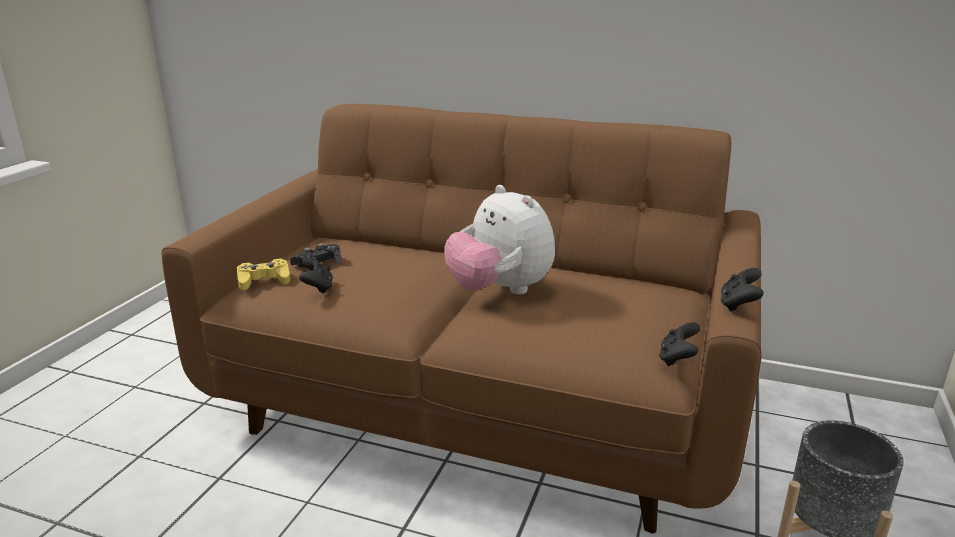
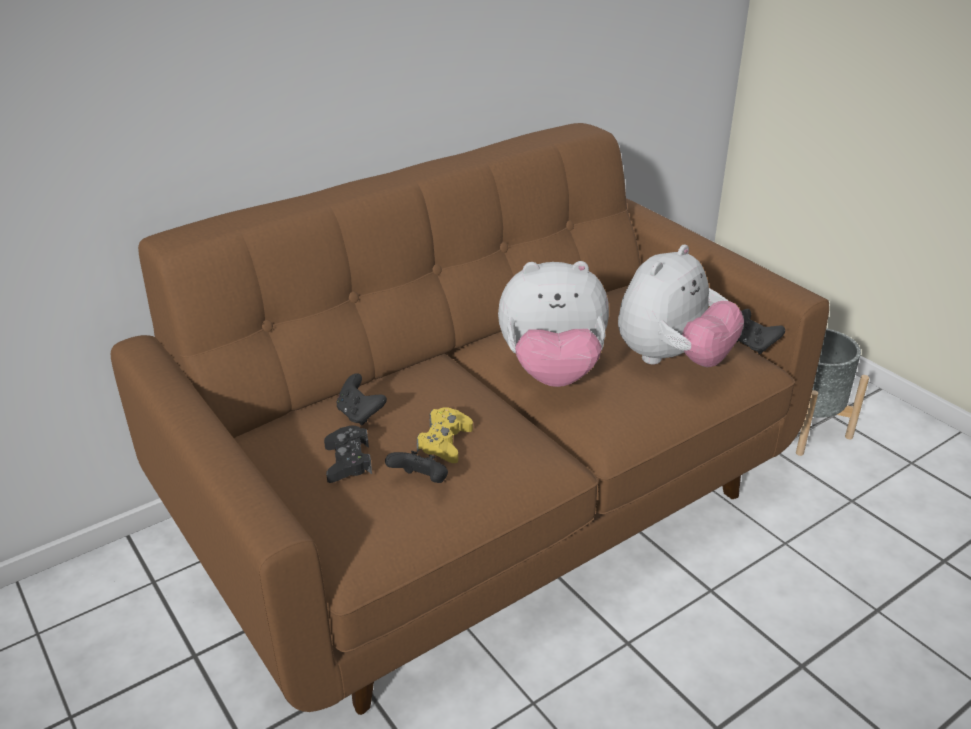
camera: 55 degrees left, 10 degrees up
(264, 280) = (349, 517): yellow game controller -> yellow game controller (445, 442)
(588, 329) = (672, 360): none -> plush toy
(738, 305) = (774, 278): black game controller -> black game controller (360, 414)

